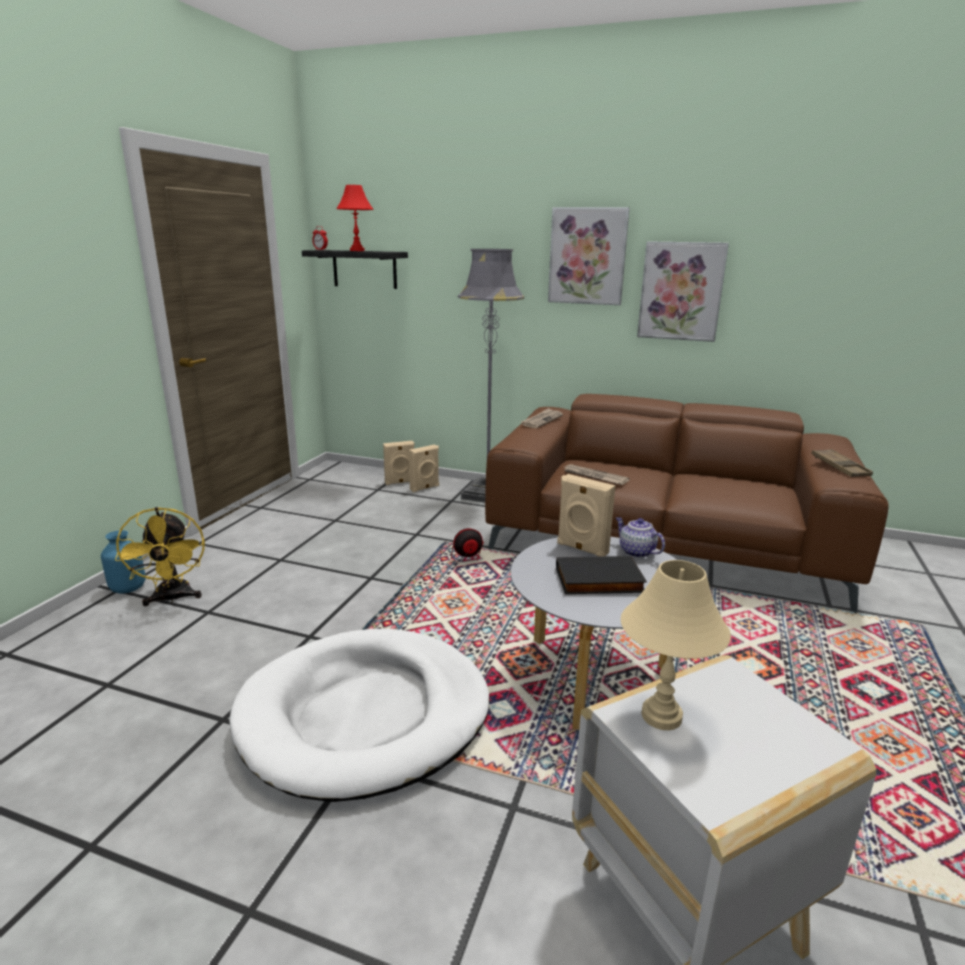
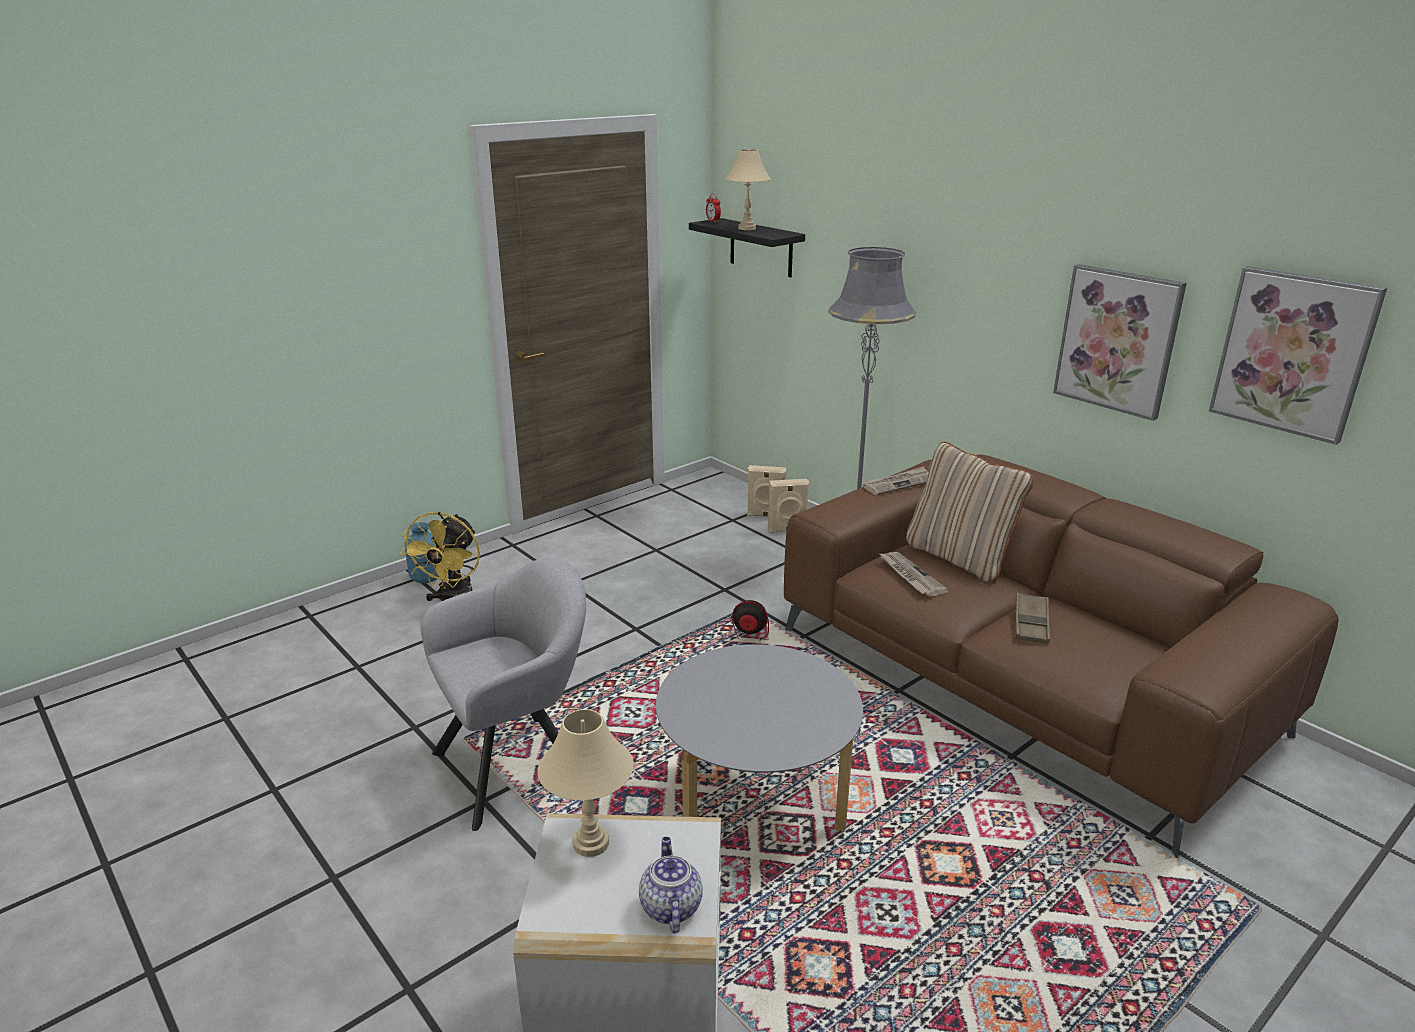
camera: 30 degrees right, 5 degrees up
(357, 250) = (747, 228): red table lamp -> beige table lamp
(365, 715) = (520, 765): white dog bed -> grey armchair
(581, 549) = (773, 666): beige speaker -> none
(587, 256) = (1003, 272): picture -> picture (1293, 353)
(599, 581) = (745, 707): black book -> none
(608, 461) = (960, 558): none -> beige pillow
(636, 551) = (828, 687): teapot -> teapot (670, 907)
(840, 467) = (1214, 651): brown tray -> brown tray (1031, 623)

